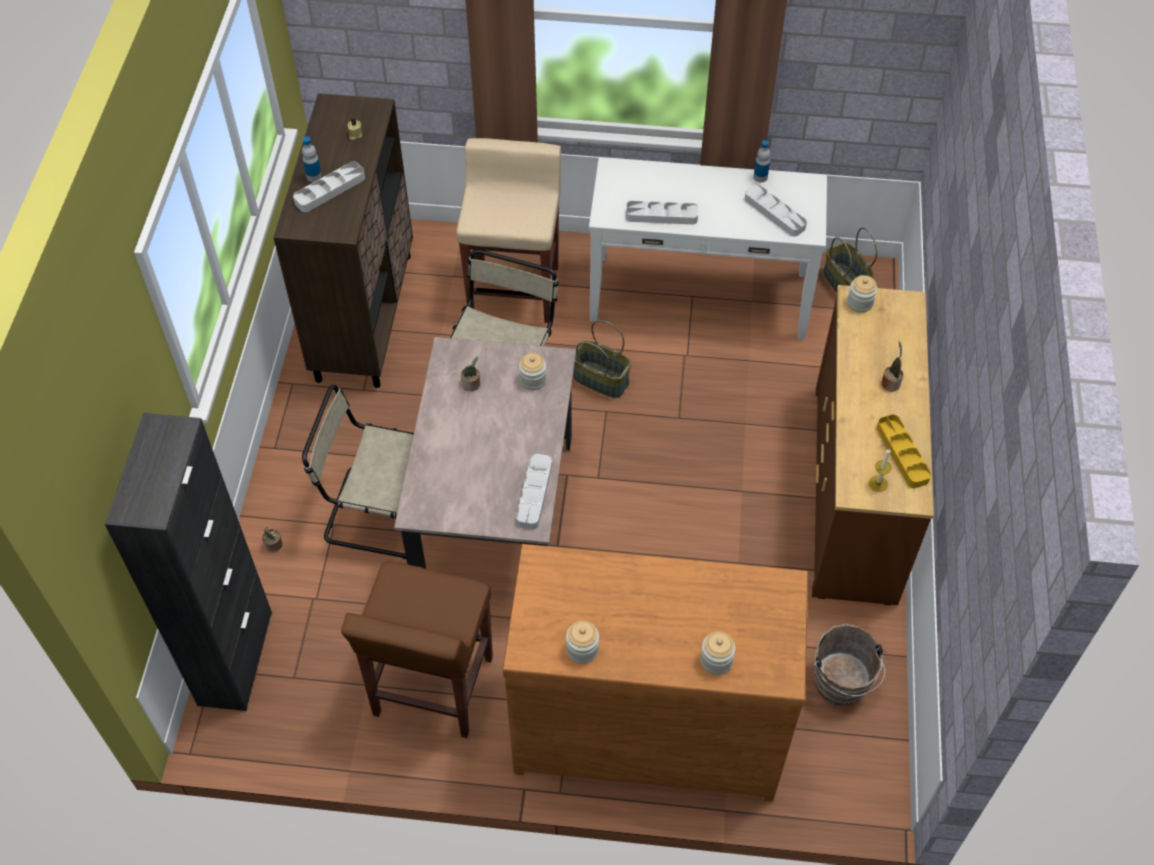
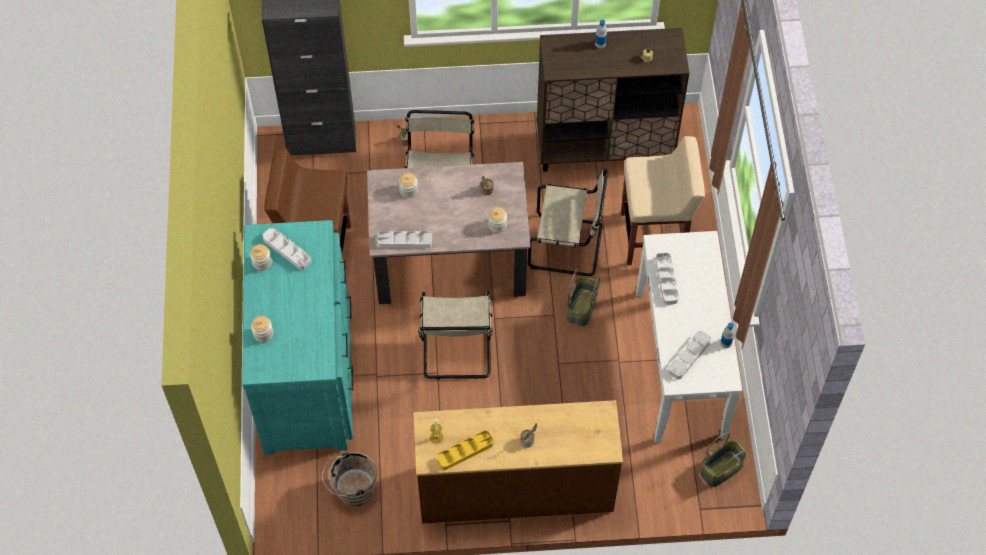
camera: 80 degrees right, 5 degrees up
(330, 190) = (590, 55): grey tray -> grey tray (287, 250)
(641, 528) = (457, 351): none -> beige chair
(647, 723) = (308, 374): brown dresser -> turquoise dresser
(860, 303) = (600, 416): jar -> jar (408, 190)

